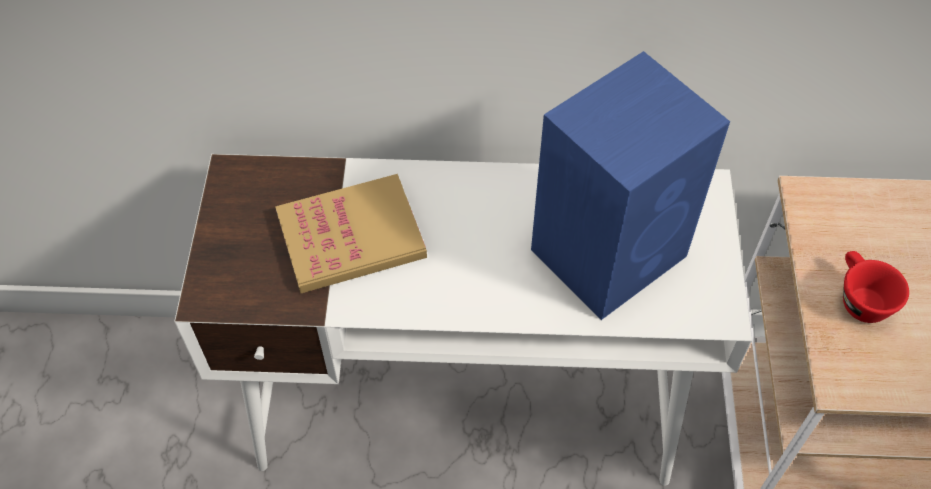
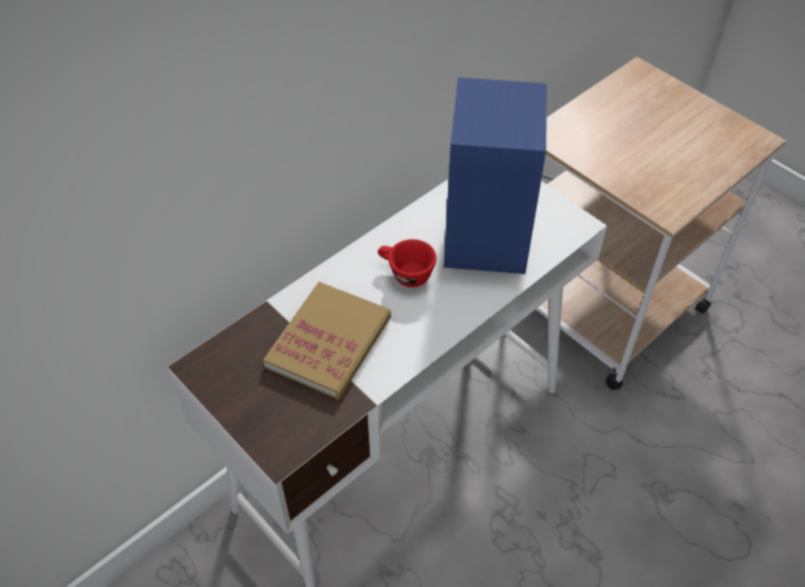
camera: 45 degrees left, 5 degrees down
(859, 298) = (629, 166): red cup -> red cup (405, 274)

